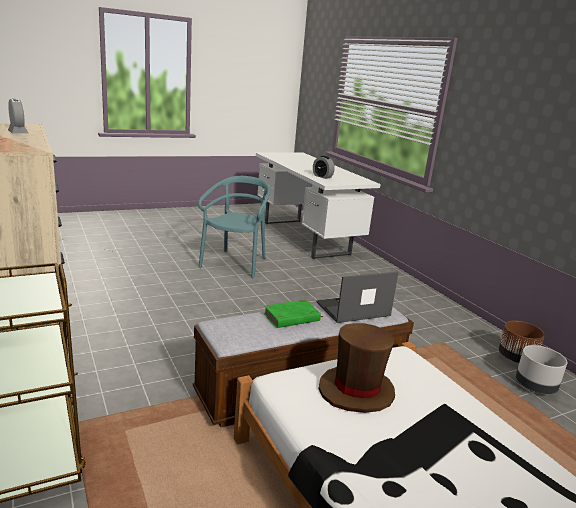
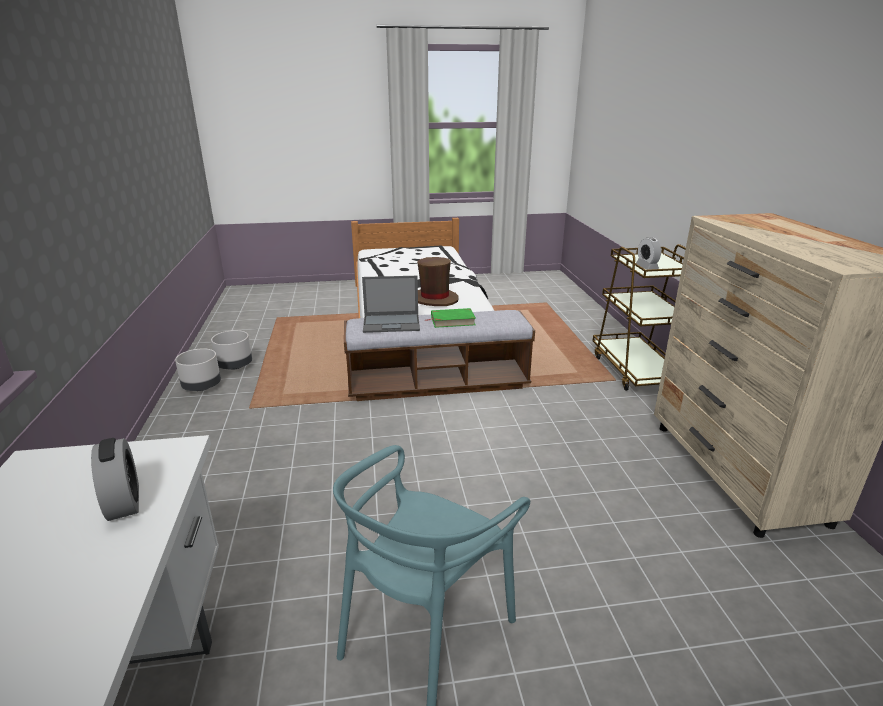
camera: 160 degrees left, 5 degrees up
(18, 132) = (804, 245): alarm clock -> alarm clock (646, 267)
(516, 358) = (202, 386): brown planter -> grey planter

